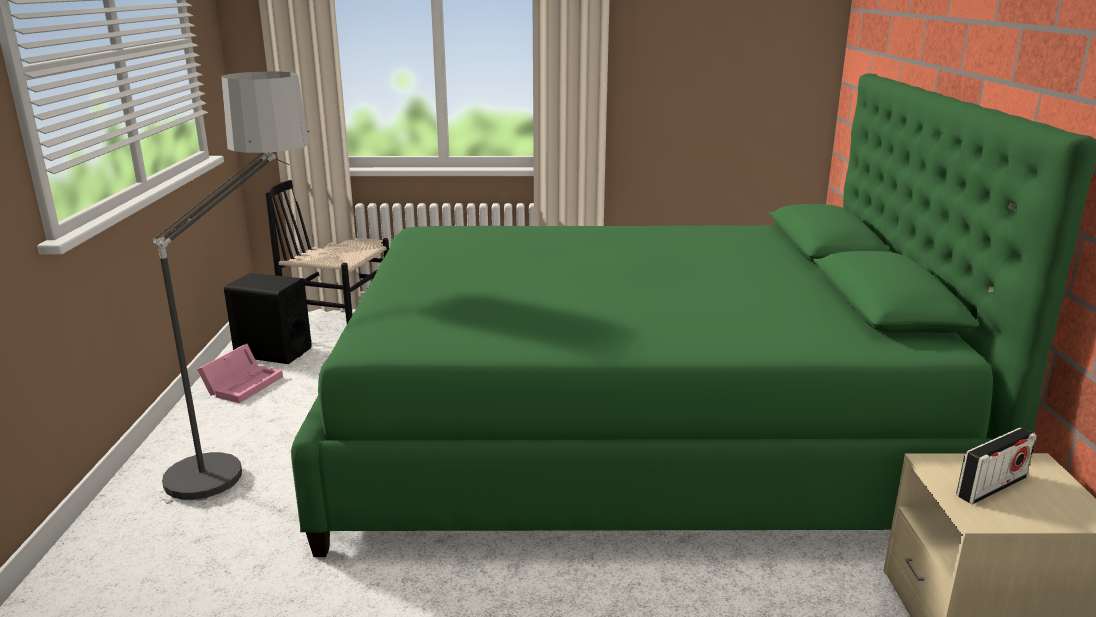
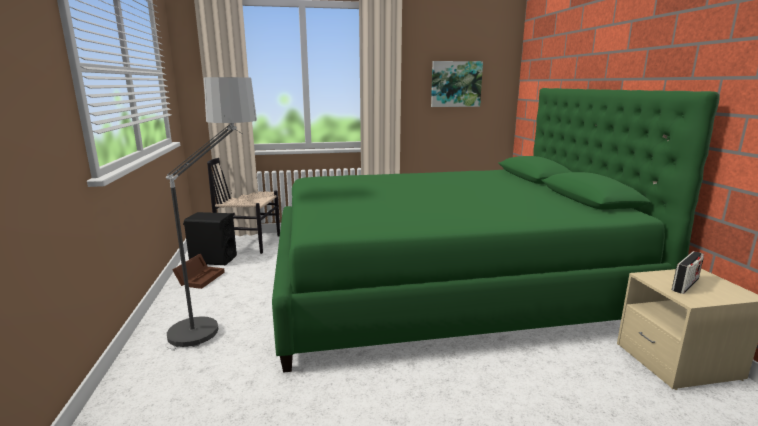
camera: 10 degrees left, 5 degrees down
(244, 384) = (200, 278): pink storage box -> brown storage box
(717, 54) = (456, 84): none -> picture

